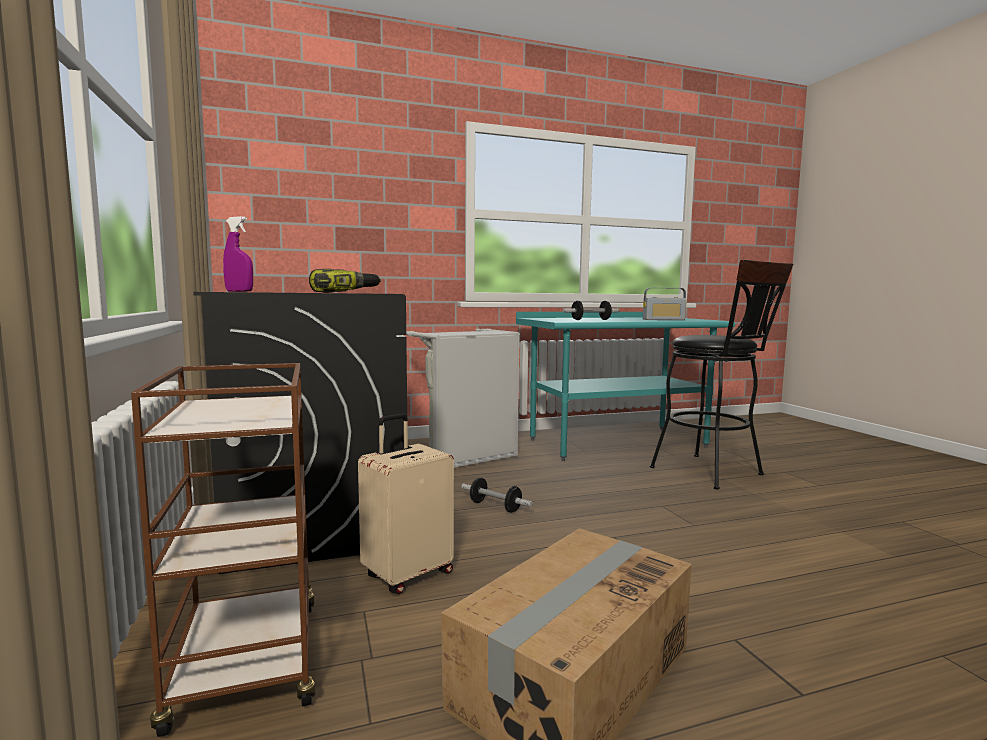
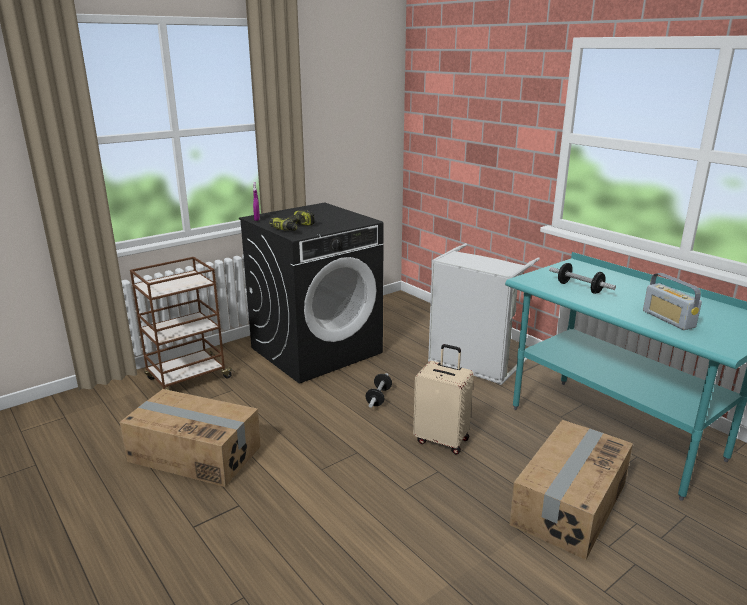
camera: 70 degrees right, 15 degrees up
(407, 574) = (270, 391): beige suitcase -> beige suitcase (442, 440)
(714, 473) = (568, 503): black stool -> cardboard box

